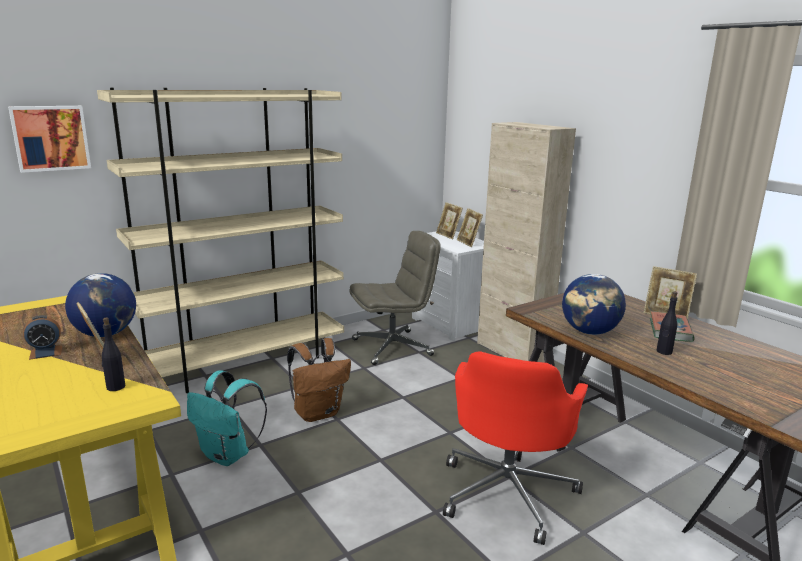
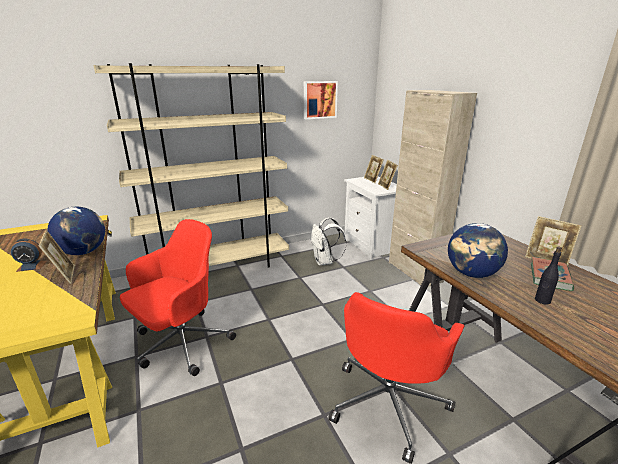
camera: 10 degrees right, 5 degrees up
(50, 138) = (67, 103): picture -> picture (319, 99)
(115, 387) = (57, 302): black bottle -> none
(228, 455) = (181, 343): turquoise backpack -> red office chair
(318, 413) = (256, 313): brown backpack -> none
(393, 347) = (325, 262): grey office chair -> white backpack

